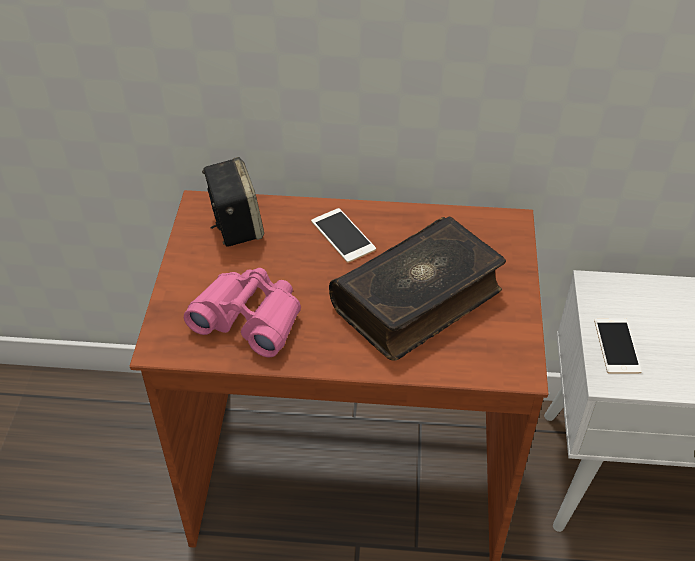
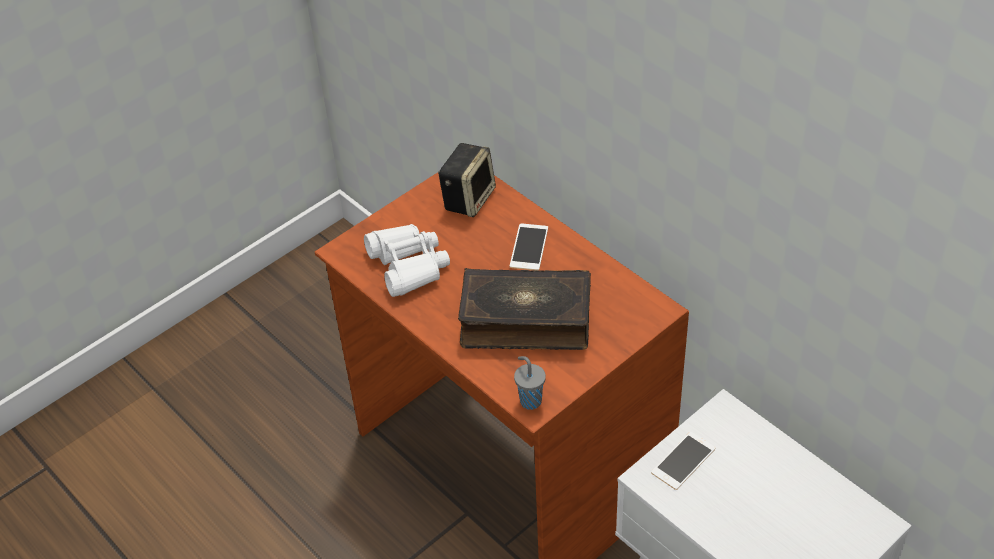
camera: 45 degrees right, 0 degrees up
(249, 319) = (408, 266): pink binoculars -> white binoculars
(510, 367) = (529, 400): none -> grey cup

